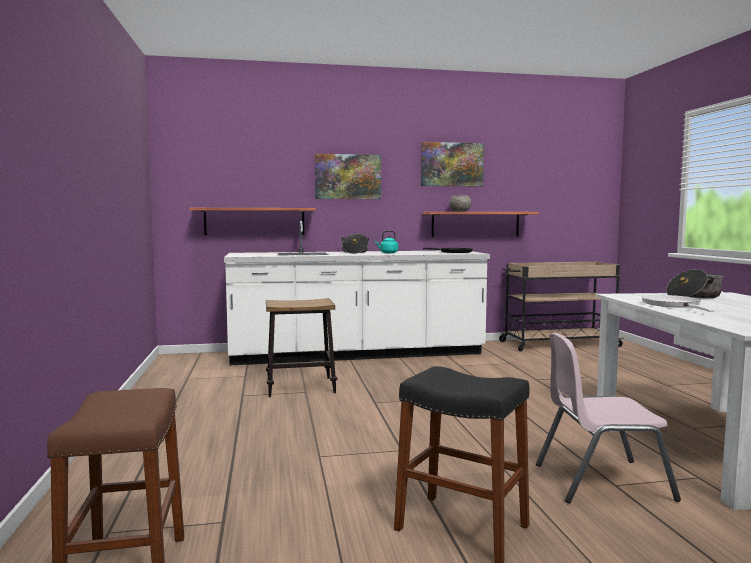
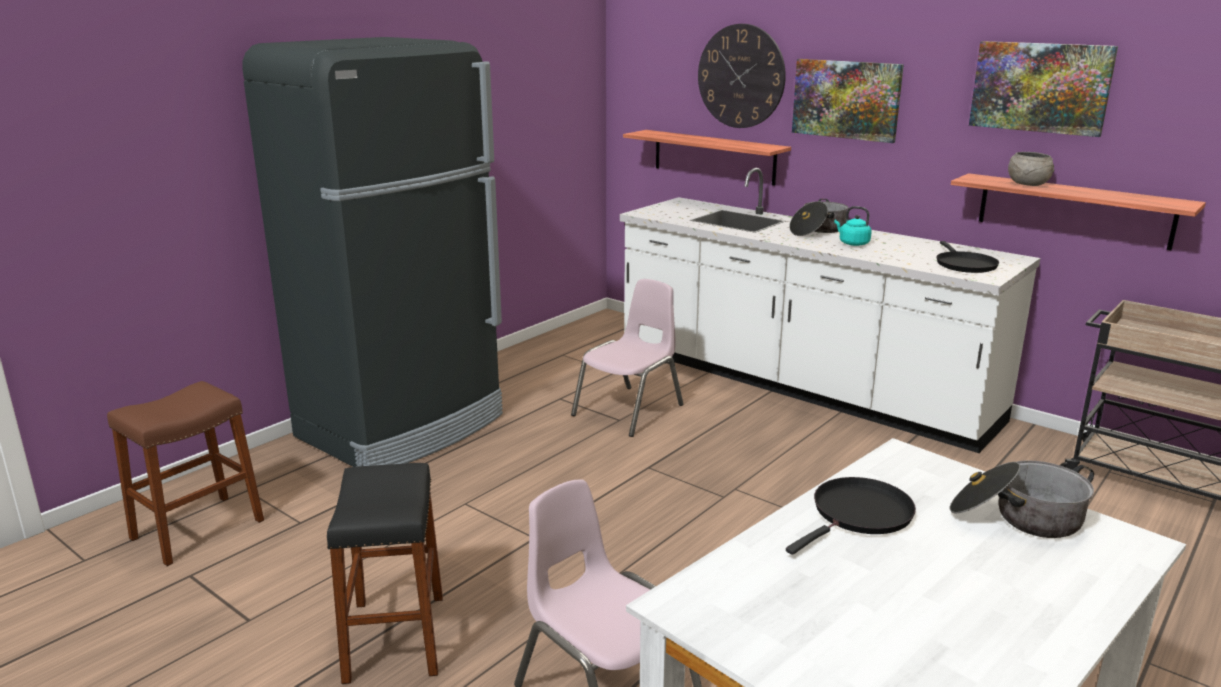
camera: 50 degrees right, 15 degrees up
(160, 444) = (403, 427): none -> black fridge
(272, 166) = (741, 76): none -> wall clock
(300, 387) = (629, 410): stool -> pink chair
(673, 305) = (858, 515): white frying pan -> black frying pan

